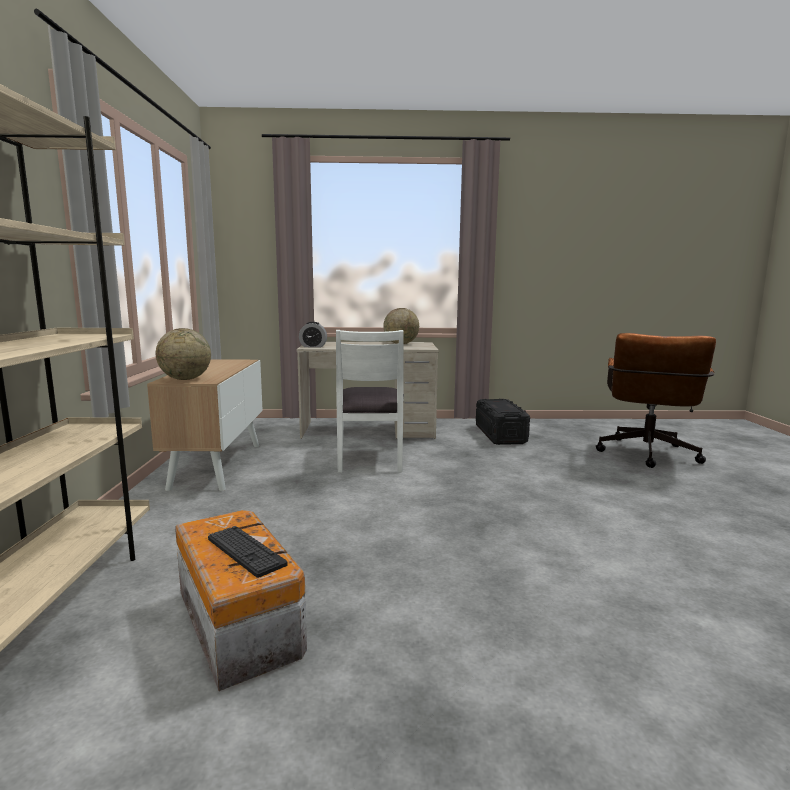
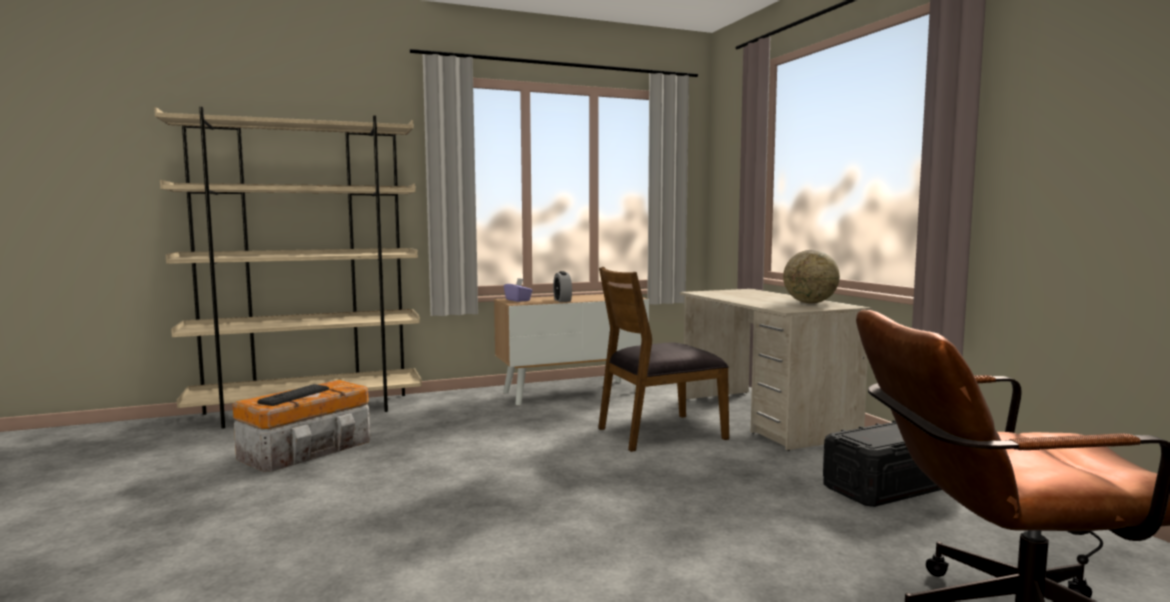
camera: 70 degrees right, 5 degrees down
(185, 379) = (518, 300): globe -> purple tissue box
(313, 346) = (706, 292): alarm clock -> alarm clock (562, 300)
(370, 458) = (659, 433): white chair -> brown chair

